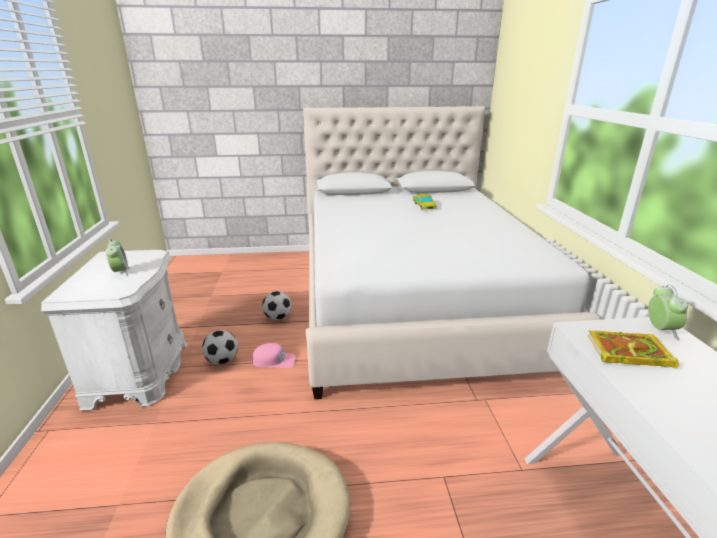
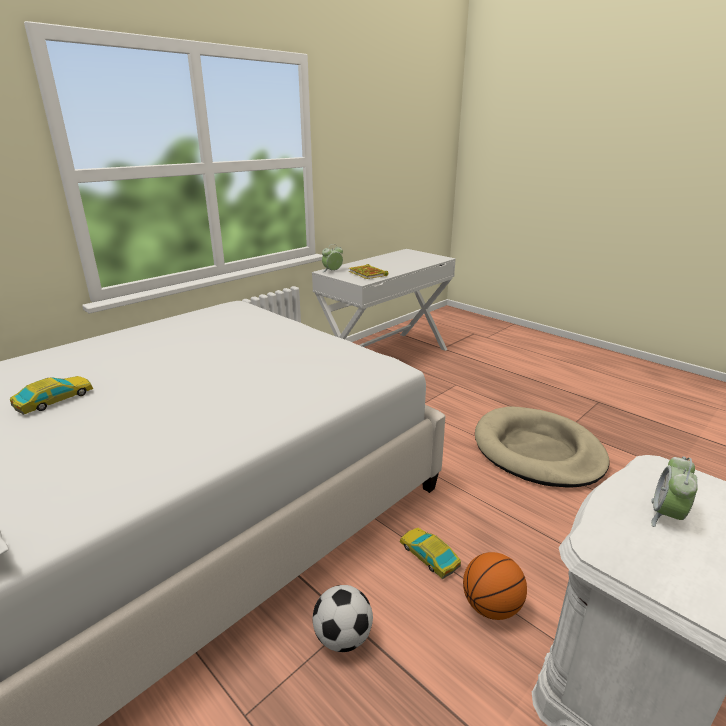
camera: 130 degrees left, 0 degrees up
(222, 360) = (491, 606): football -> basketball
(274, 361) = (428, 556): pink cap -> toy car

